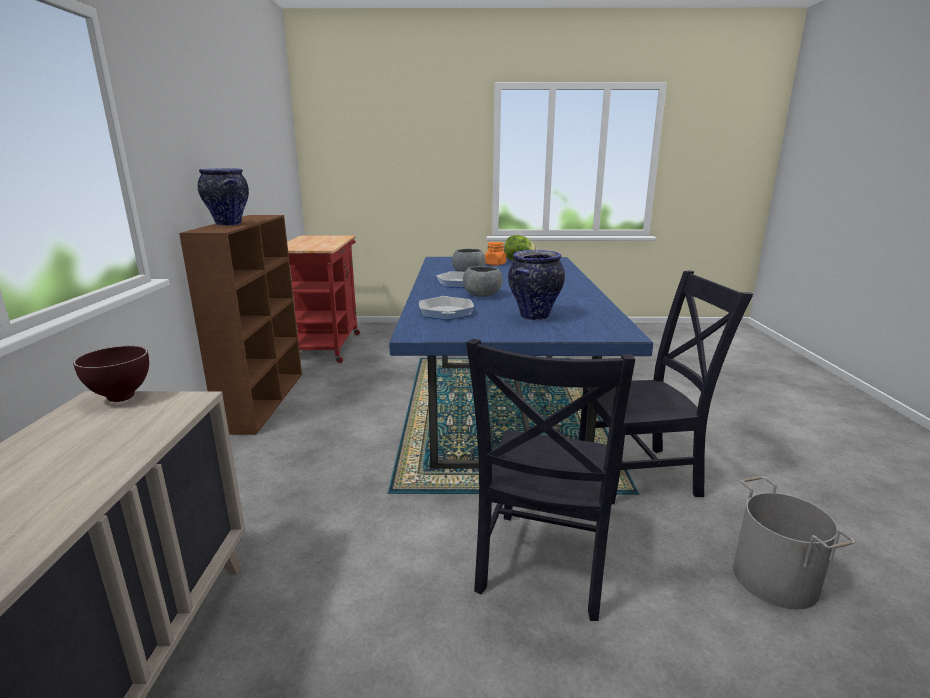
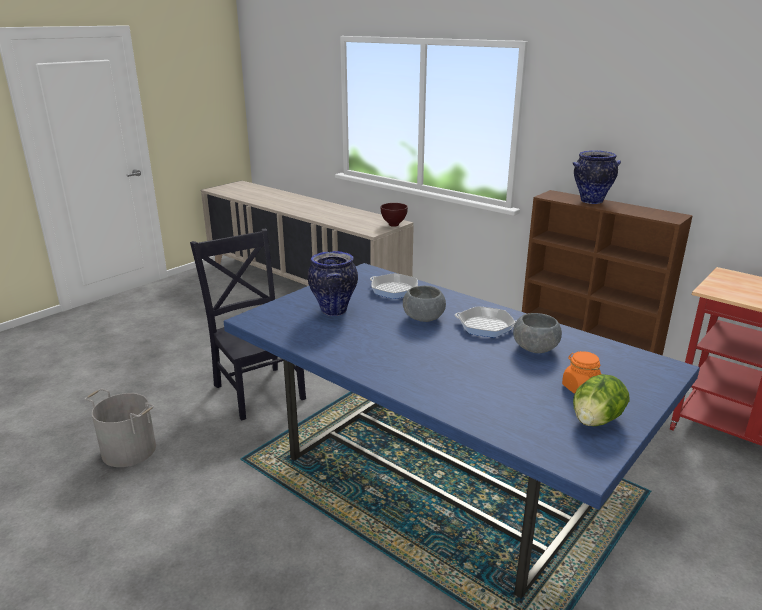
camera: 130 degrees right, 5 degrees up
(642, 475) = (250, 478): black chair -> none

